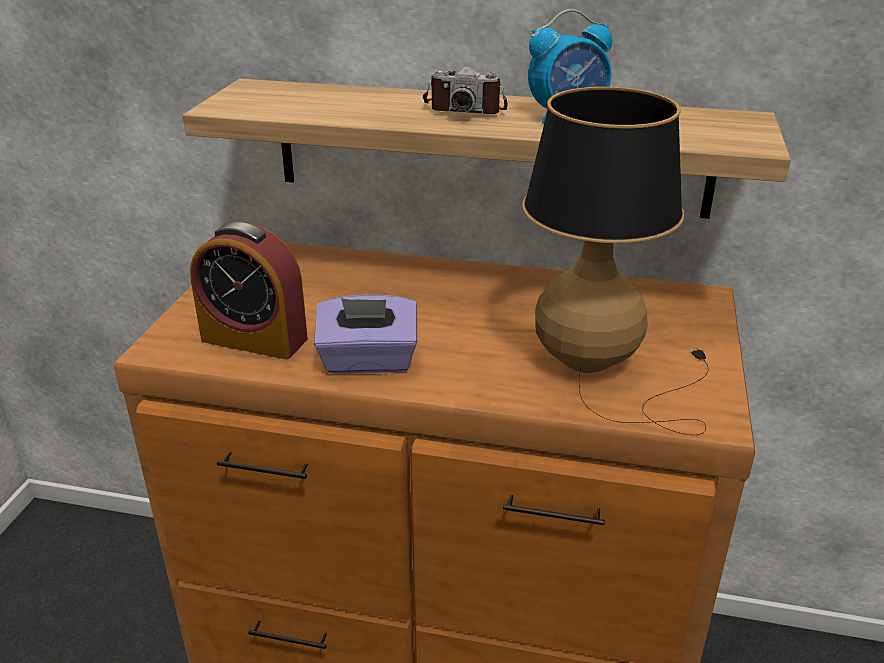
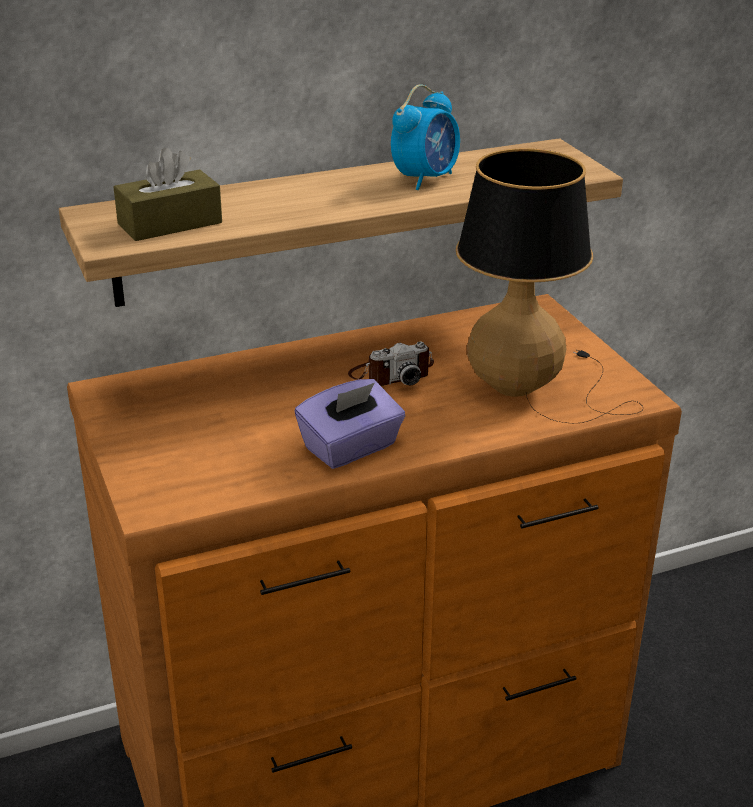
camera: 35 degrees left, 0 degrees up
(254, 339) = (228, 467): alarm clock -> none
(290, 104) = (170, 223): none -> brown tissue box
(465, 109) = (333, 191): camera -> camera (391, 375)

